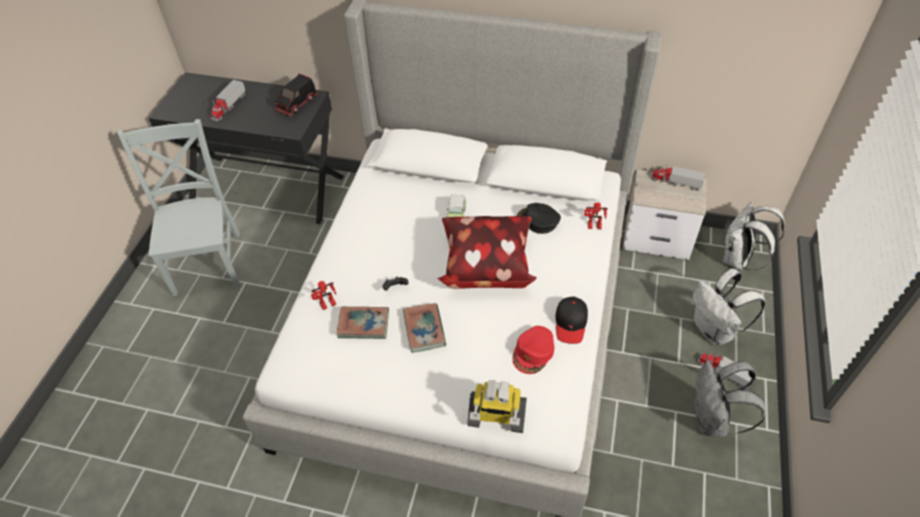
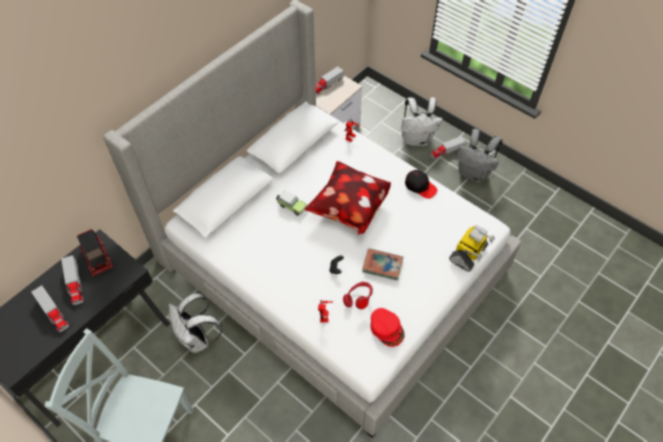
camera: 65 degrees left, 5 degrees up
(262, 104) = (75, 283): none -> toy truck
(363, 324) = (358, 299): book -> red headphones
(533, 352) = (432, 215): red cap -> red cap (387, 328)
(537, 221) = (327, 164): black cap -> none
(738, 260) = (374, 99): white backpack -> white backpack (197, 339)

